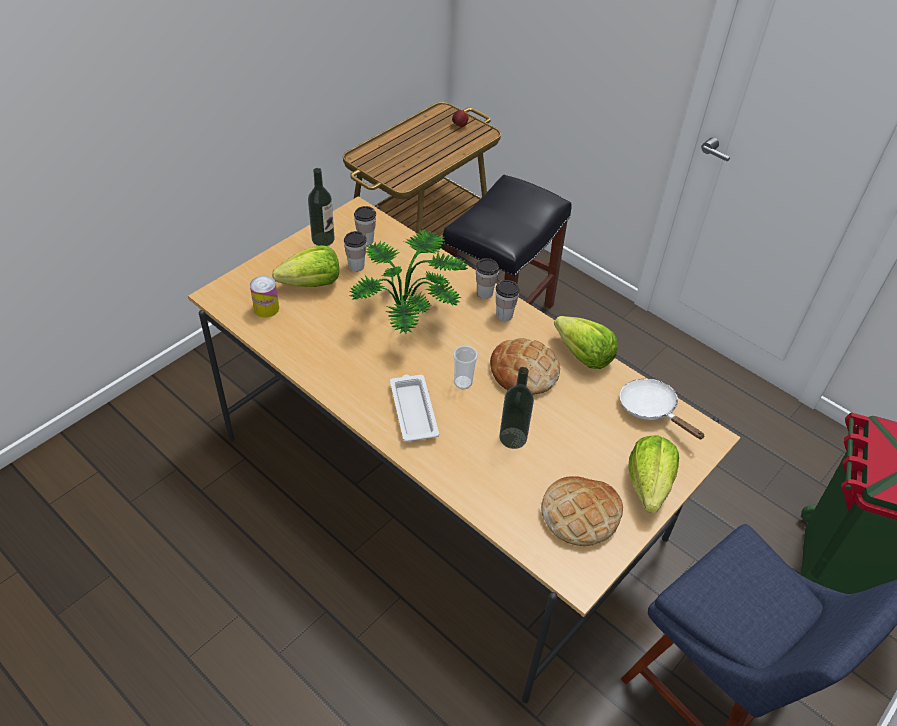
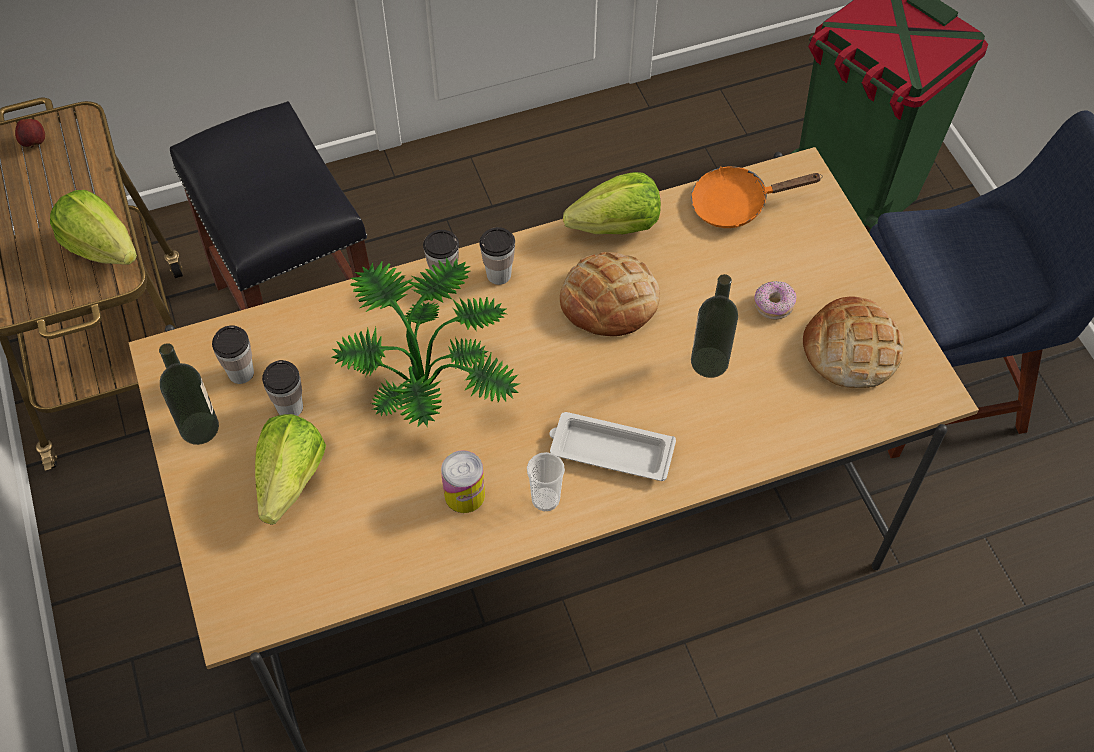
camera: 60 degrees left, 10 degrees up
(266, 308) = (307, 561): can -> can (464, 494)
(463, 382) = (592, 374): cup -> cup (545, 499)
(583, 457) = (773, 305): none -> donut
(649, 485) = (840, 264): lettuce -> lettuce (101, 247)
(651, 409) = (736, 204): white frying pan -> orange frying pan

